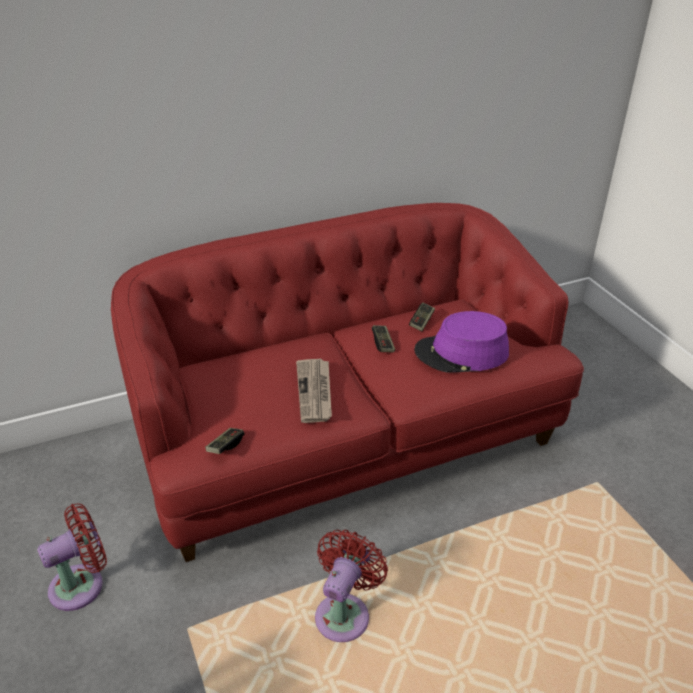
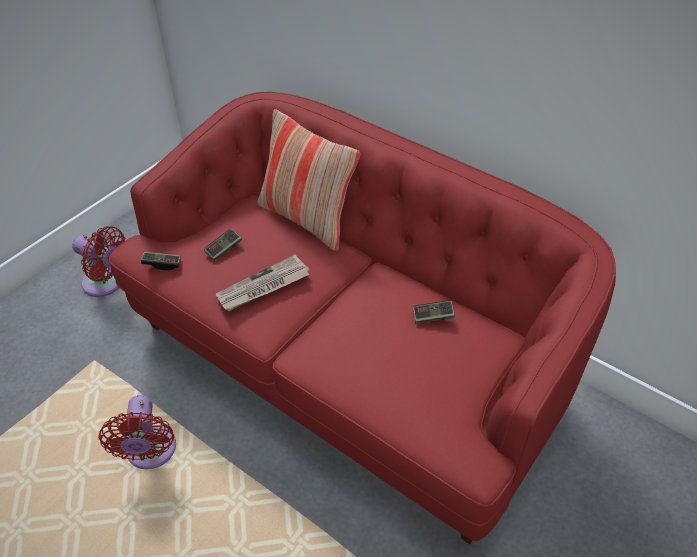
camera: 60 degrees right, 10 degrees up
(253, 345) = (306, 219): none -> pillow
(345, 612) = (150, 453): red fan -> red fan turned 90 degrees clockwise
(383, 344) = (370, 302): game controller -> game controller (224, 249)
(461, 353) = (401, 370): purple hat -> none

